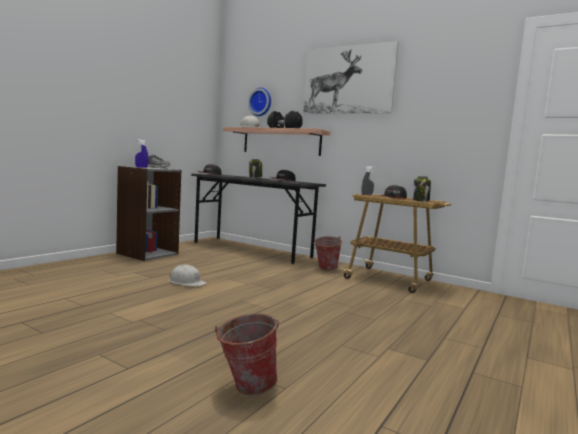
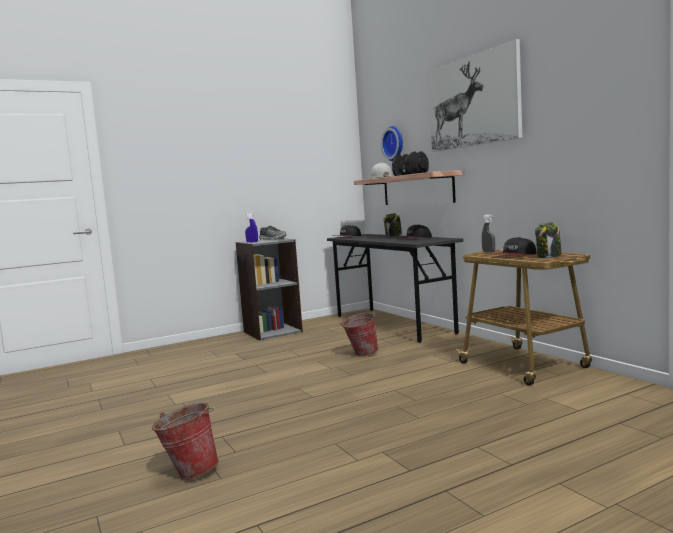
camera: 30 degrees right, 0 degrees up
(186, 282) = (270, 365): white hard hat -> none
(325, 269) = (452, 349): bucket -> bucket (360, 354)

